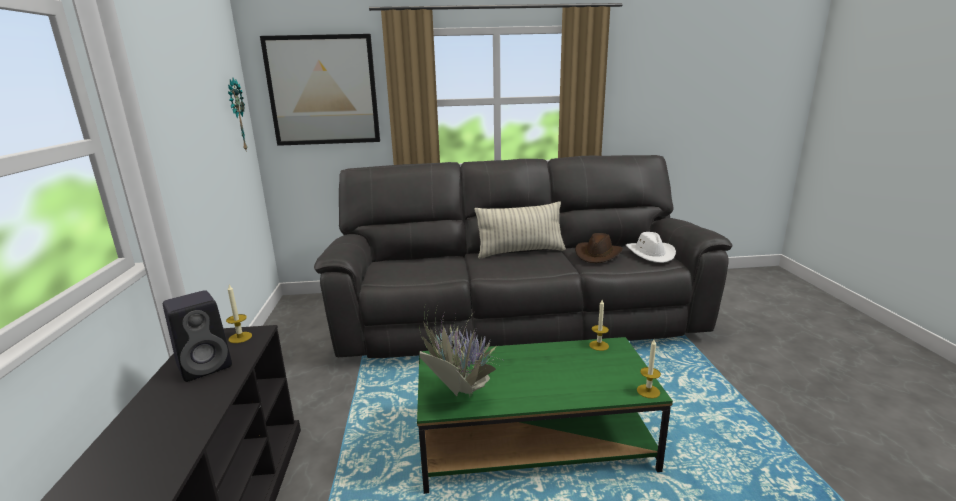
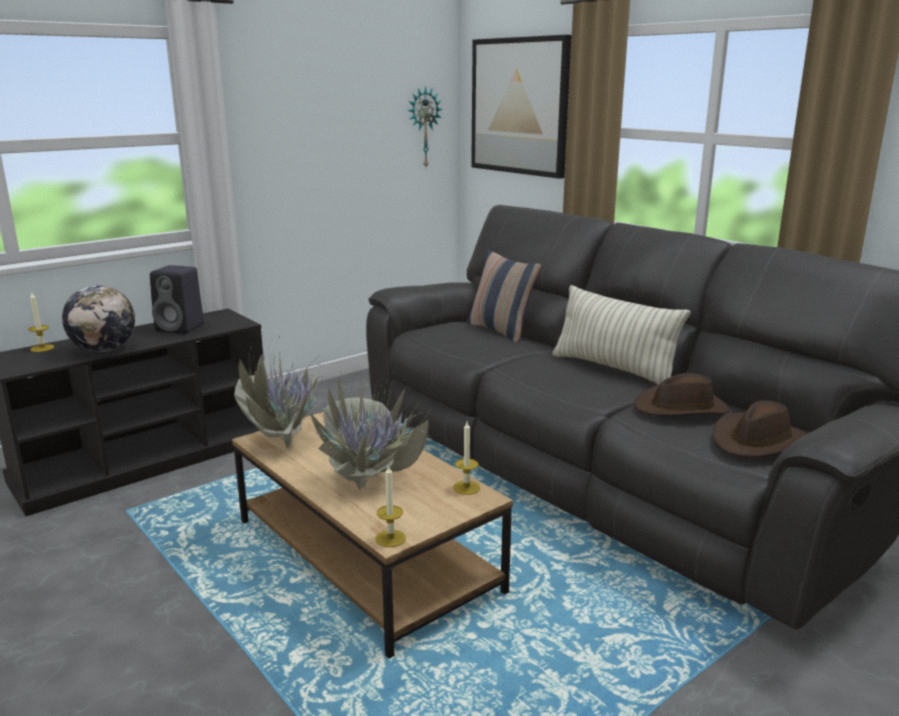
camera: 55 degrees right, 0 degrees up
(186, 428) = (104, 350): none -> globe
(240, 337) = (229, 322): candle -> candle (42, 348)
(413, 258) = (501, 331): none -> pillow
(533, 441) = (366, 555): green coffee table -> brown coffee table
(566, 377) = (370, 485): none -> potted plant
(650, 253) = (759, 441): white hat -> brown hat

